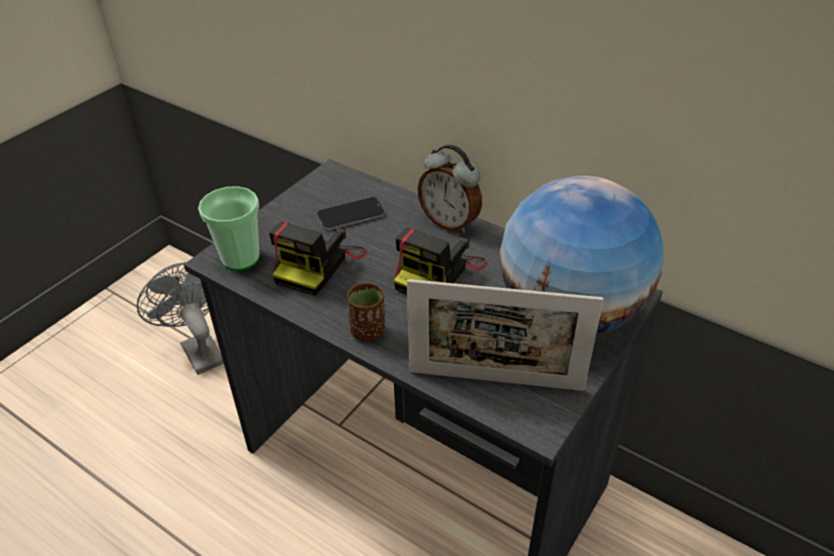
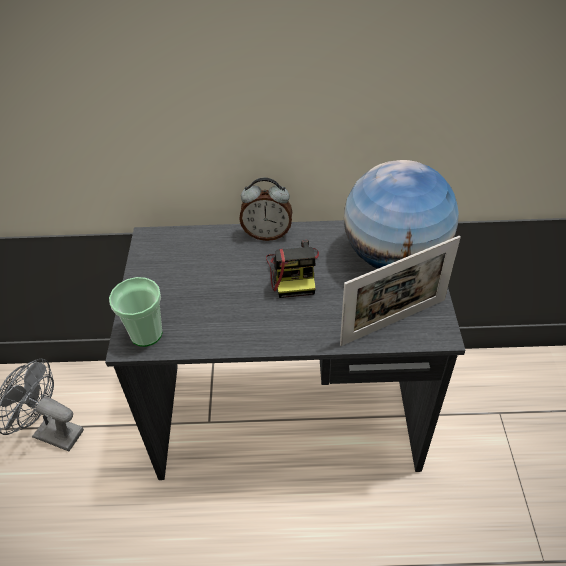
camera: 35 degrees left, 5 degrees up
(318, 264) = (209, 308): camera -> none
(351, 215) = (194, 261): phone -> none
(368, 331) = (289, 335): brown cup -> none

